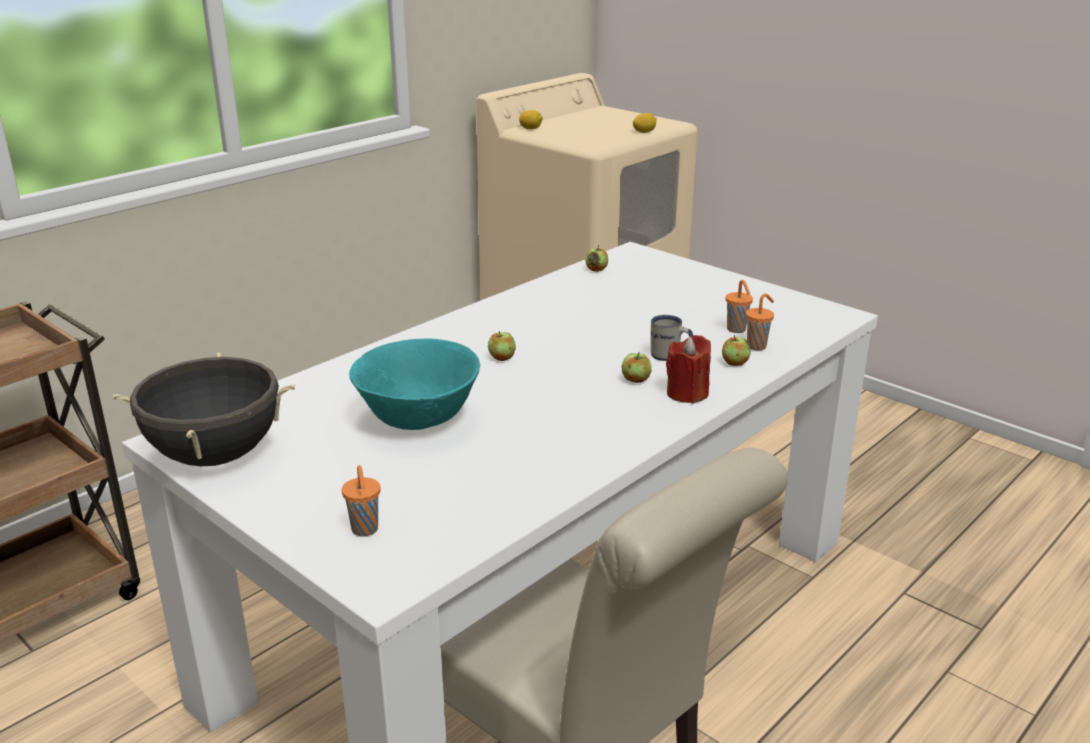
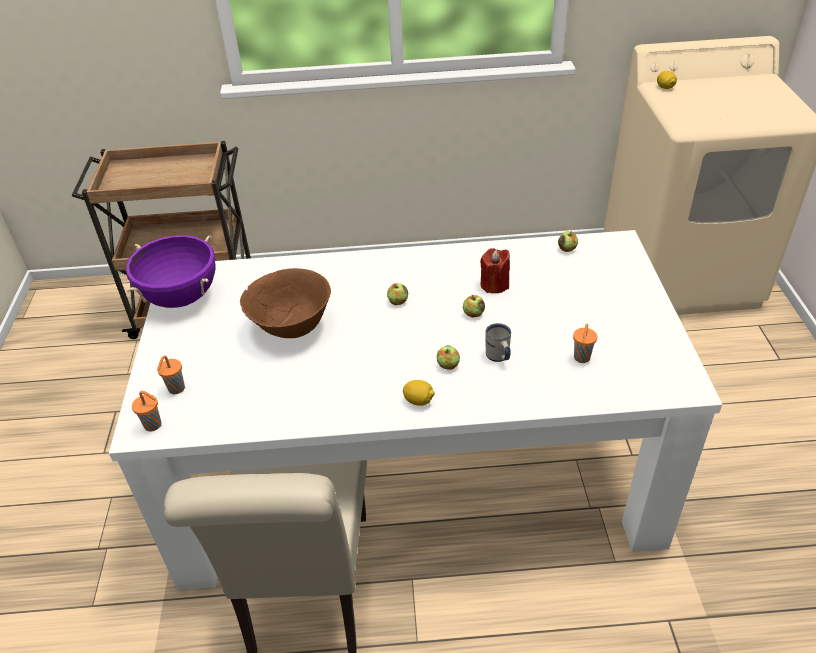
camera: 45 degrees right, 15 degrees up
(215, 456) = (181, 298): black cooking pot -> purple cooking pot
(419, 421) = (292, 327): turquoise bowl -> brown bowl
(644, 132) = (757, 122): lemon -> lemon (419, 401)
(687, 393) = (462, 396): red candle -> red candle (494, 285)
(734, 363) = (533, 388): apple -> apple (473, 313)
(757, 346) = (573, 382): orange cup -> orange cup (154, 425)

